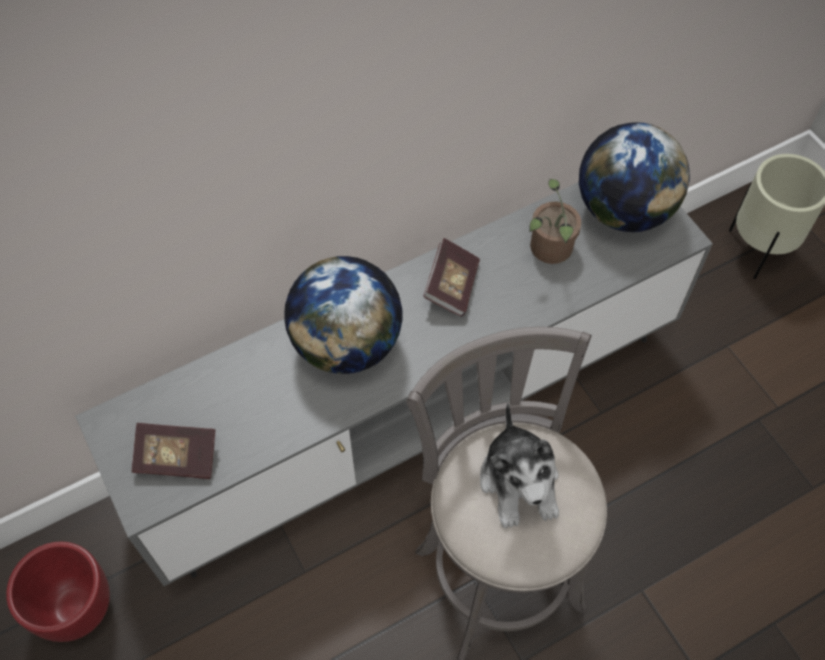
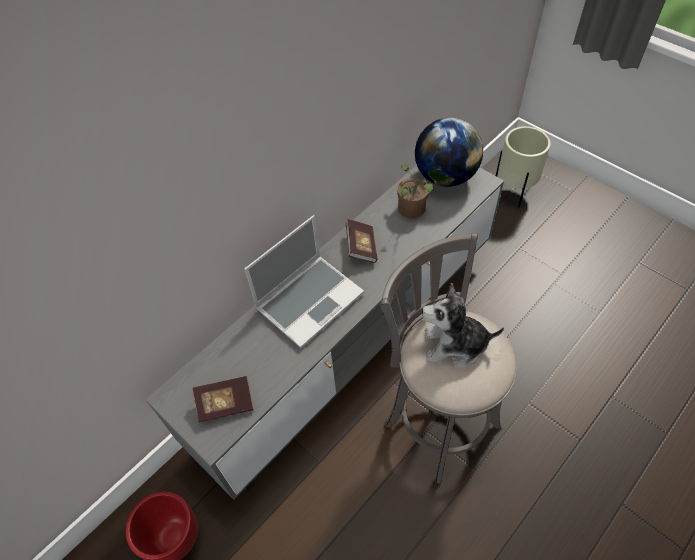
camera: 15 degrees left, 5 degrees down
(347, 344) = (310, 300): globe -> laptop
(520, 482) = (455, 345): plush toy -> plush toy turned 120 degrees clockwise

